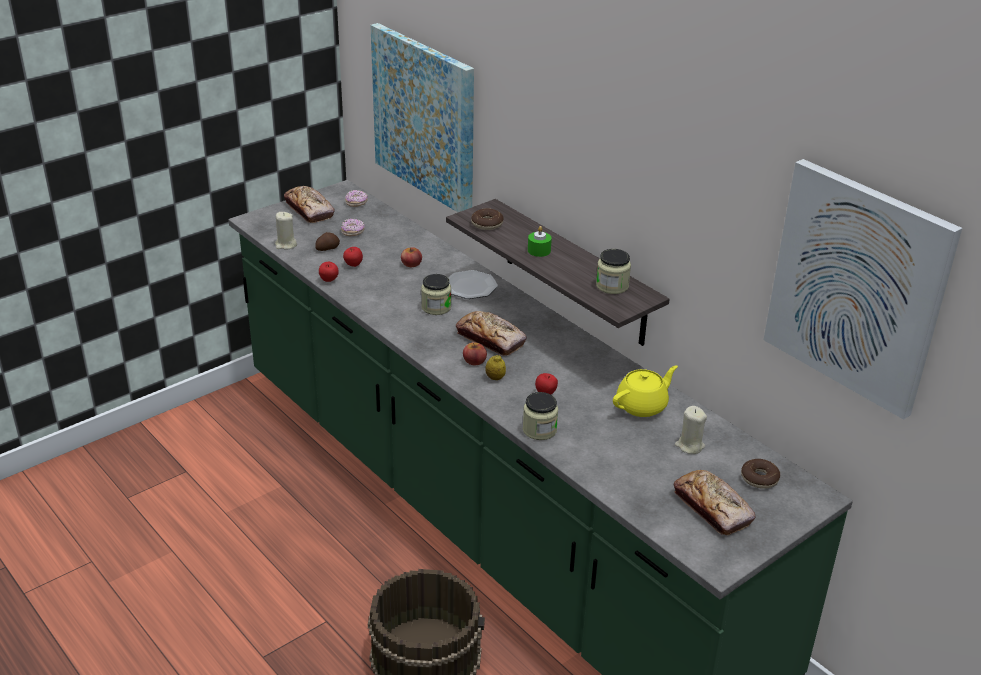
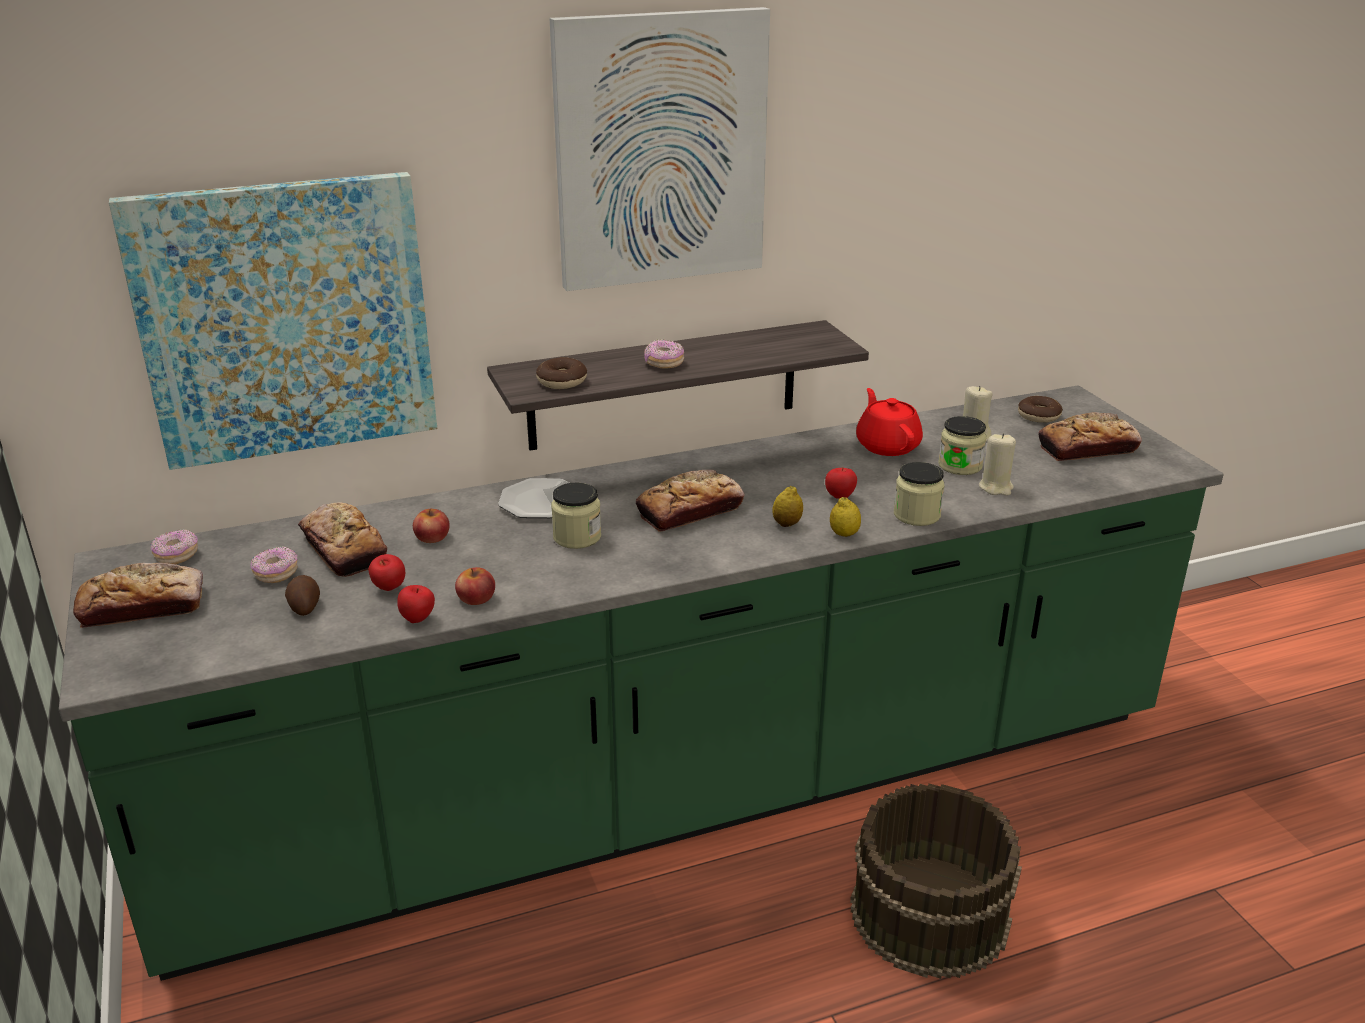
camera: 70 degrees left, 5 degrees down
(286, 245) = (245, 649): beige candle -> beige candle (996, 487)
(385, 243) = (344, 549): none -> bread
(474, 361) = (737, 531): apple -> apple (476, 598)
(494, 402) = (844, 534): none -> lemon
(539, 250) = (664, 363): green candle -> donut
(612, 286) = (782, 340): jar -> jar (960, 466)
(642, 405) = (887, 445): yellow teapot -> red teapot
(857, 287) = (1059, 156): picture -> picture (660, 150)

